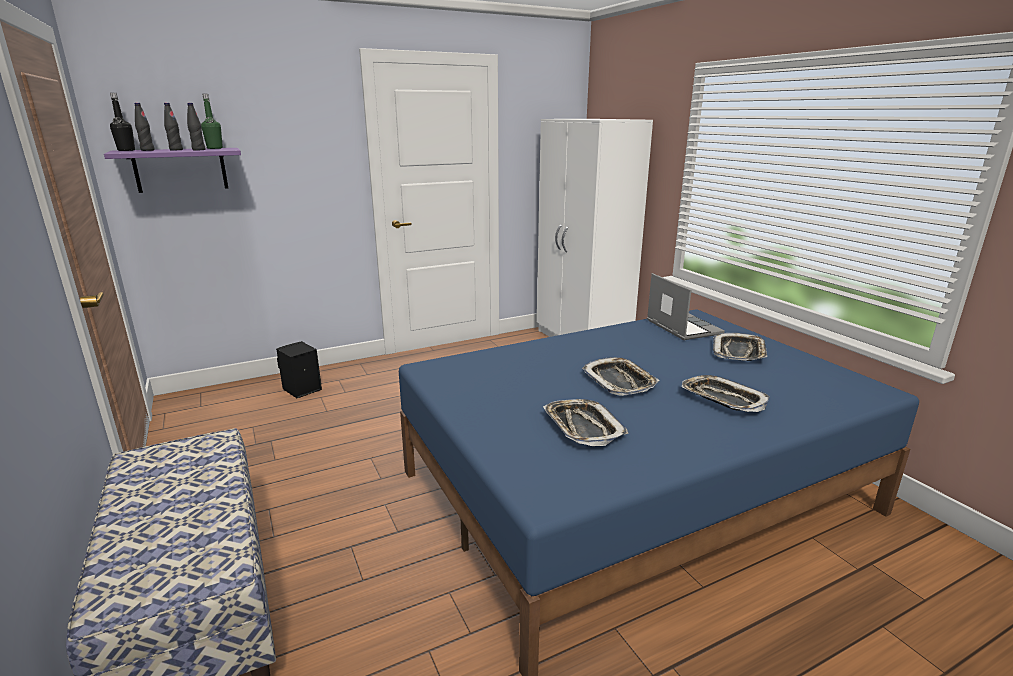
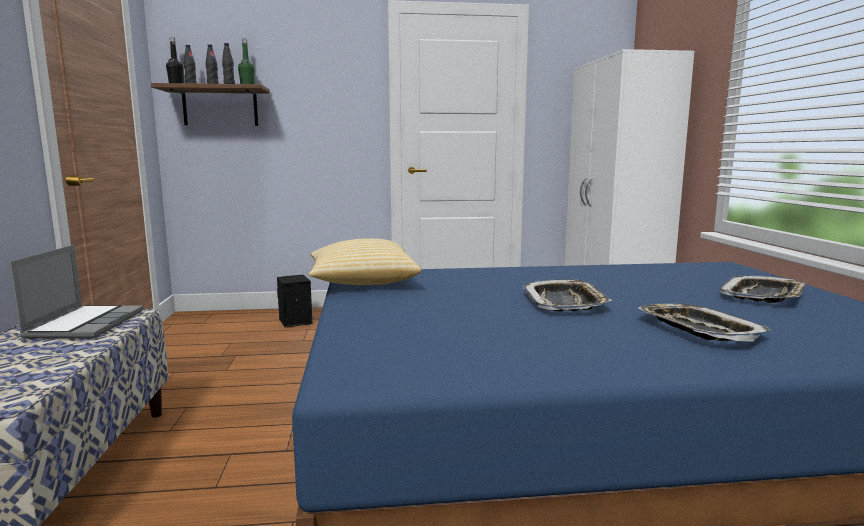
camera: 20 degrees right, 10 degrees down
(180, 170) = (220, 107): purple shelf -> brown shelf
(443, 379) = (362, 282): none -> pillow
(582, 427) = (473, 330): tray -> none
(682, 327) = (696, 272): laptop -> laptop (85, 324)

